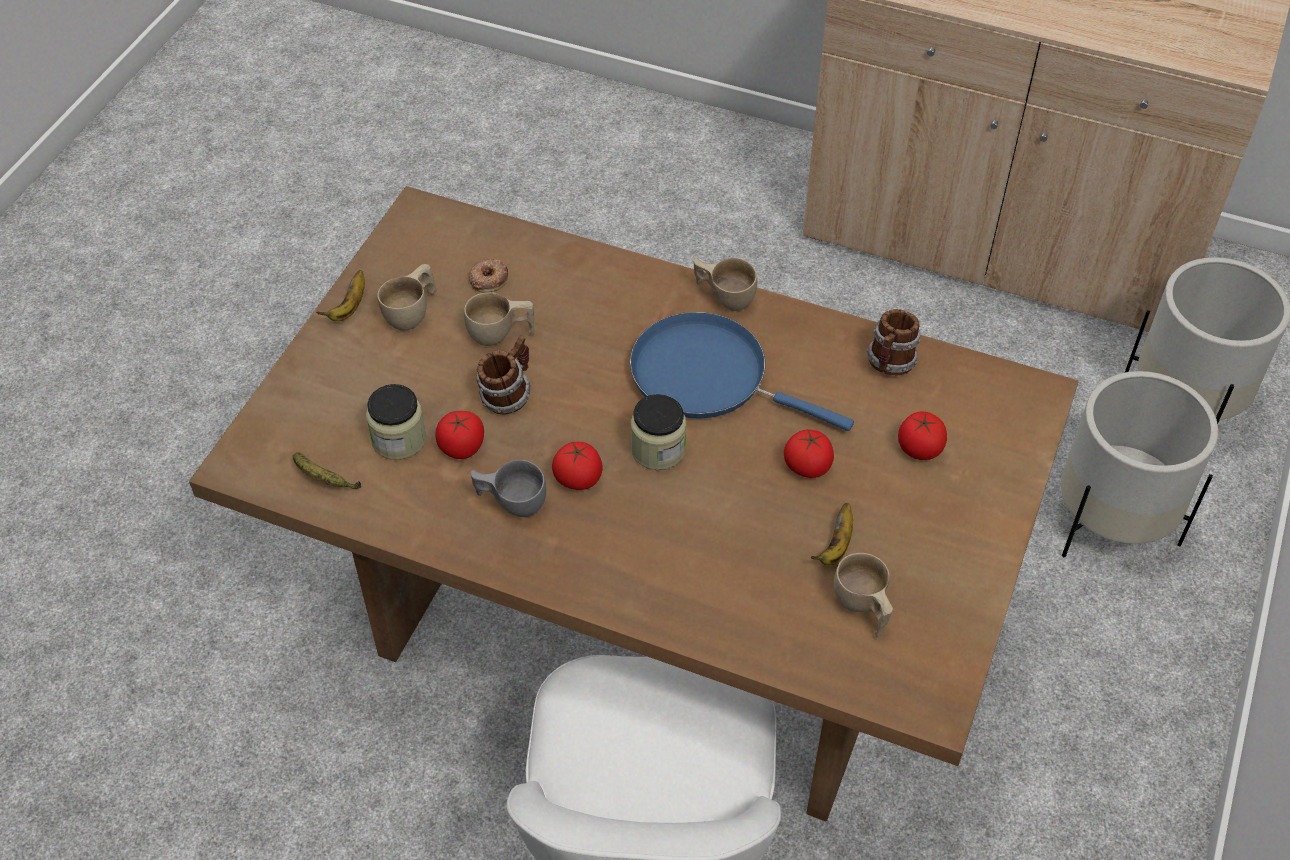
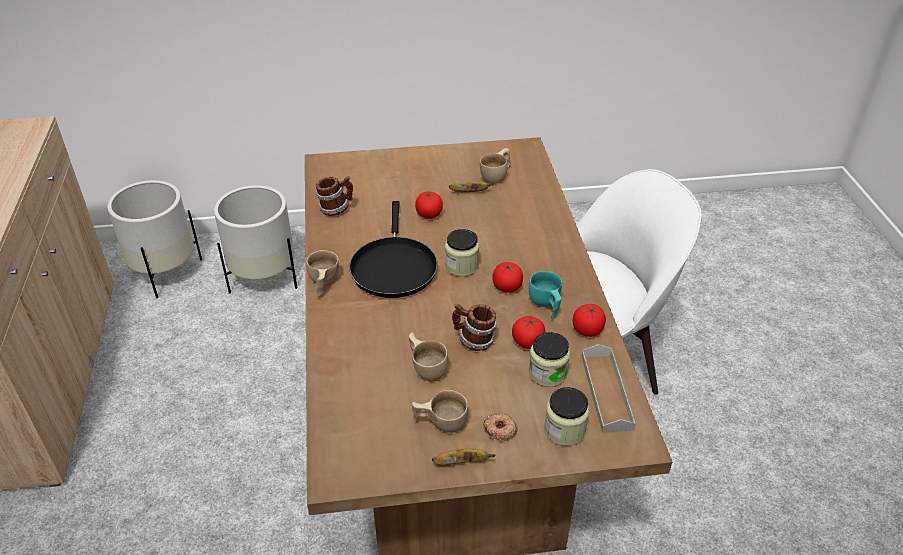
camera: 120 degrees left, 10 degrees down
(310, 410) = (564, 430): none -> jar
(324, 479) = (606, 392): banana -> grey tray
(488, 279) = (380, 398): donut -> donut (500, 430)
(510, 501) = (545, 305): grey cup -> turquoise cup
(708, 376) = (393, 267): blue frying pan -> black frying pan
(919, 448) = (388, 185): tomato -> tomato (587, 330)

